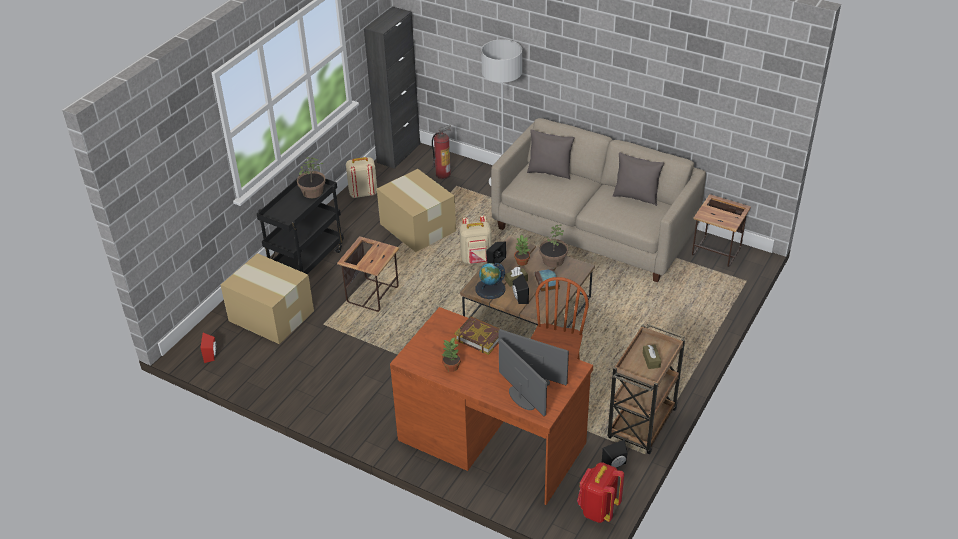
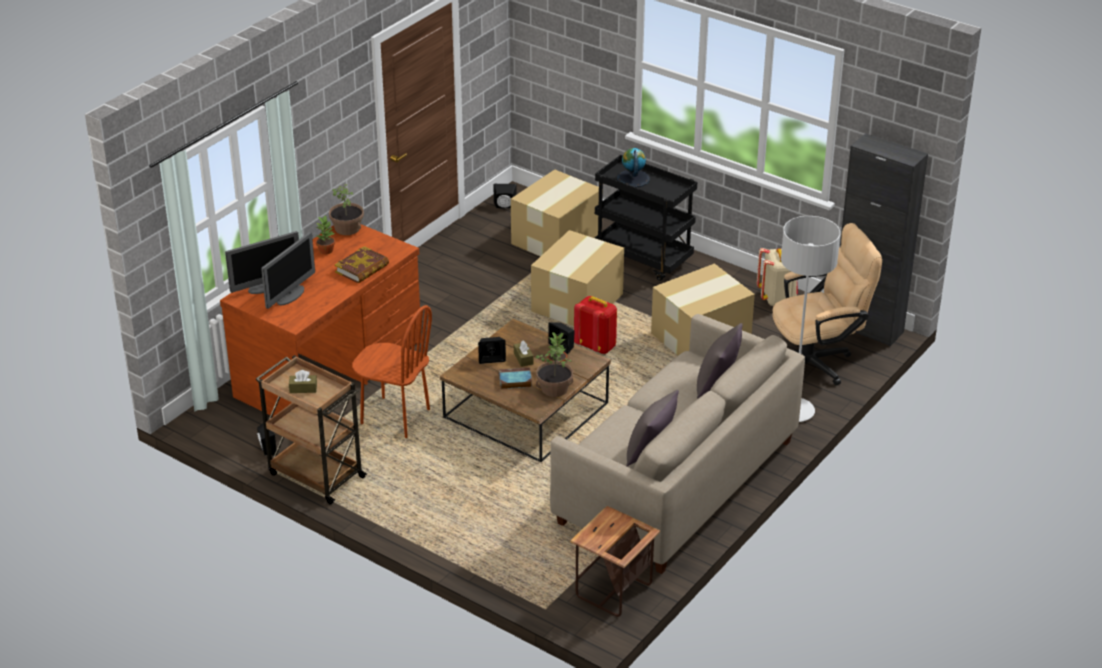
camera: 95 degrees right, 5 degrees down
(211, 355) = (504, 206): red speaker -> black speaker
(312, 192) = (663, 192): potted plant -> potted plant (347, 228)
(373, 294) = (578, 302): side table -> cardboard box
(443, 174) = (816, 362): fire extinguisher -> beige office chair
(476, 259) = (630, 378): beige backpack -> none
(490, 289) = (512, 339): globe -> globe (633, 178)
(598, 509) = (213, 429): red backpack -> red backpack (596, 346)

